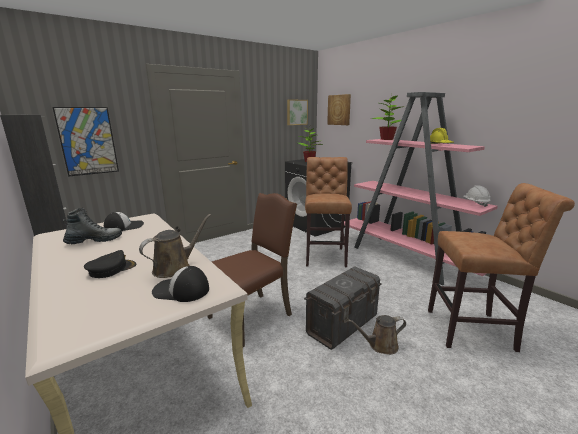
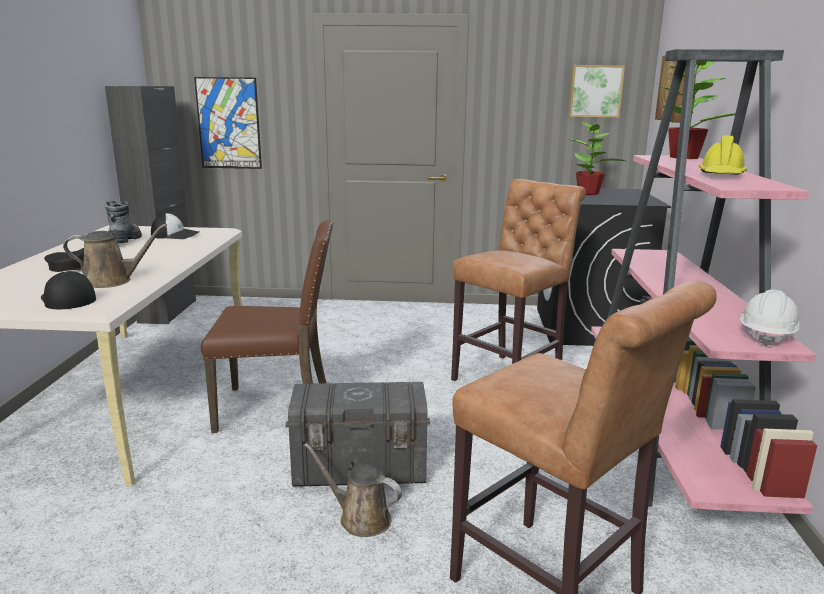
camera: 40 degrees right, 0 degrees up
(94, 240) = (124, 241): boot -> boot turned 105 degrees counterclockwise

